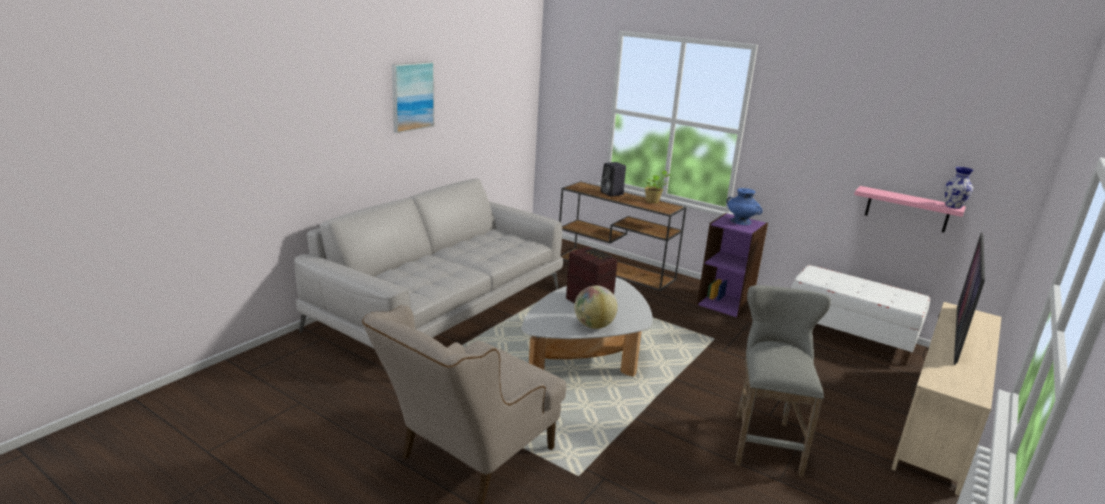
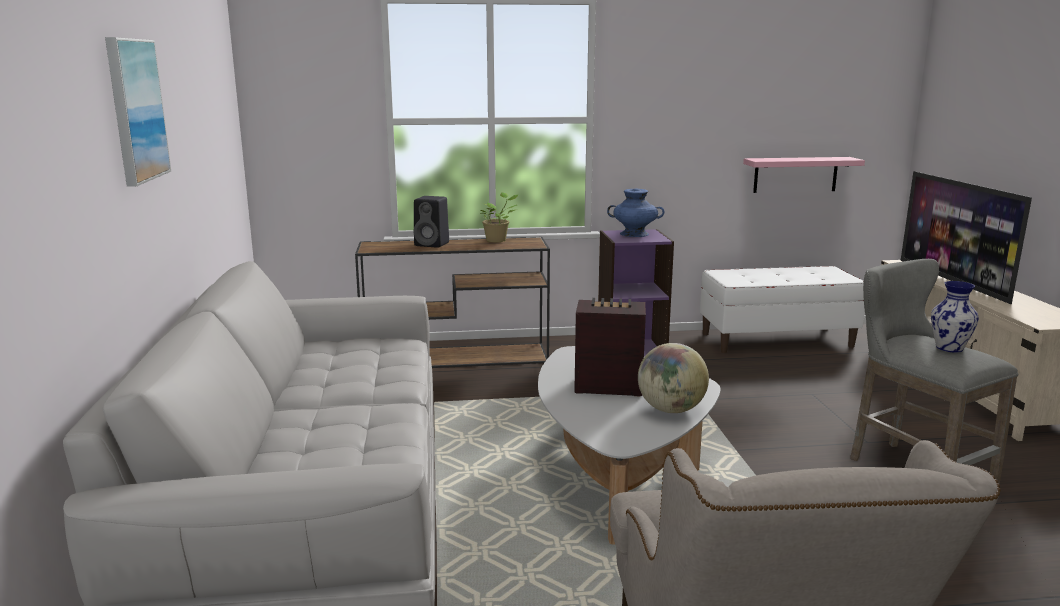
camera: 40 degrees left, 5 degrees down
(953, 206) = (846, 158): vase -> vase (949, 348)

